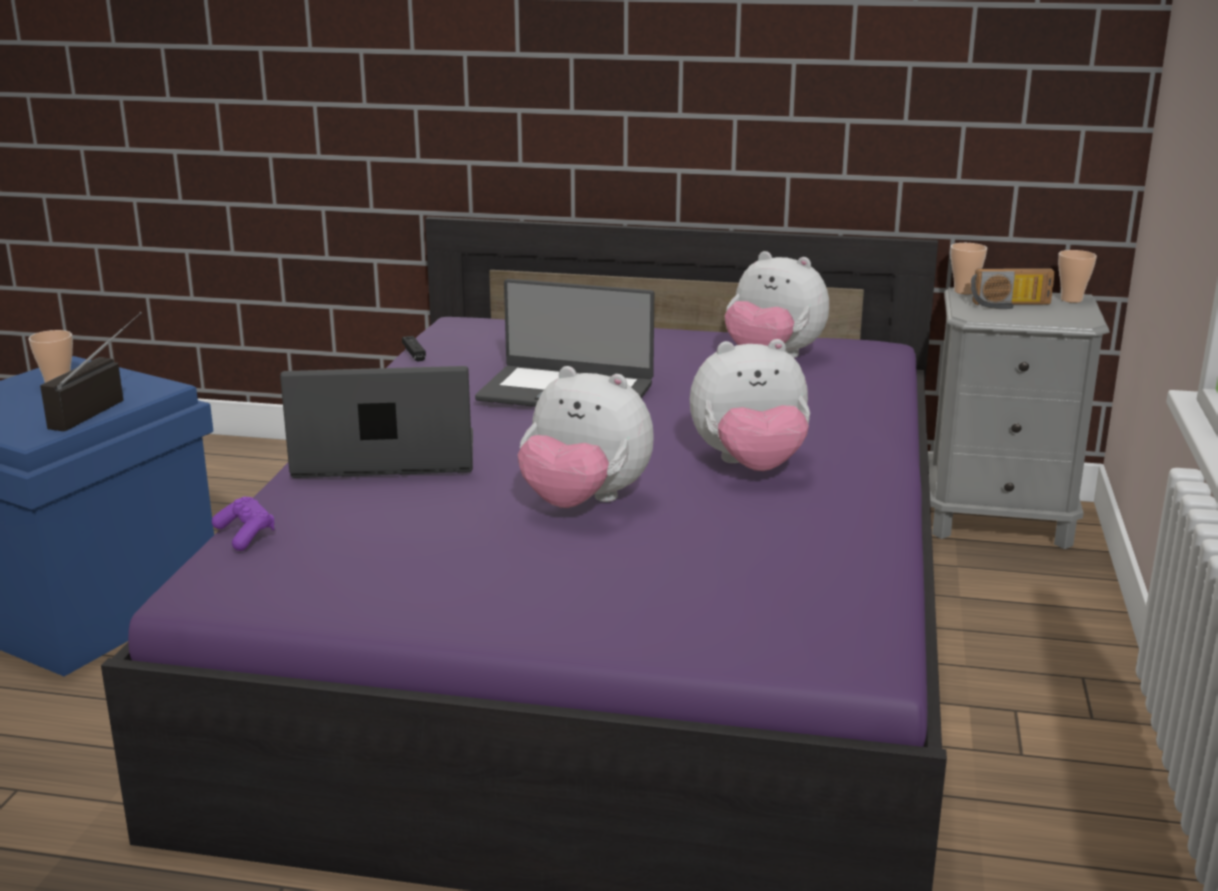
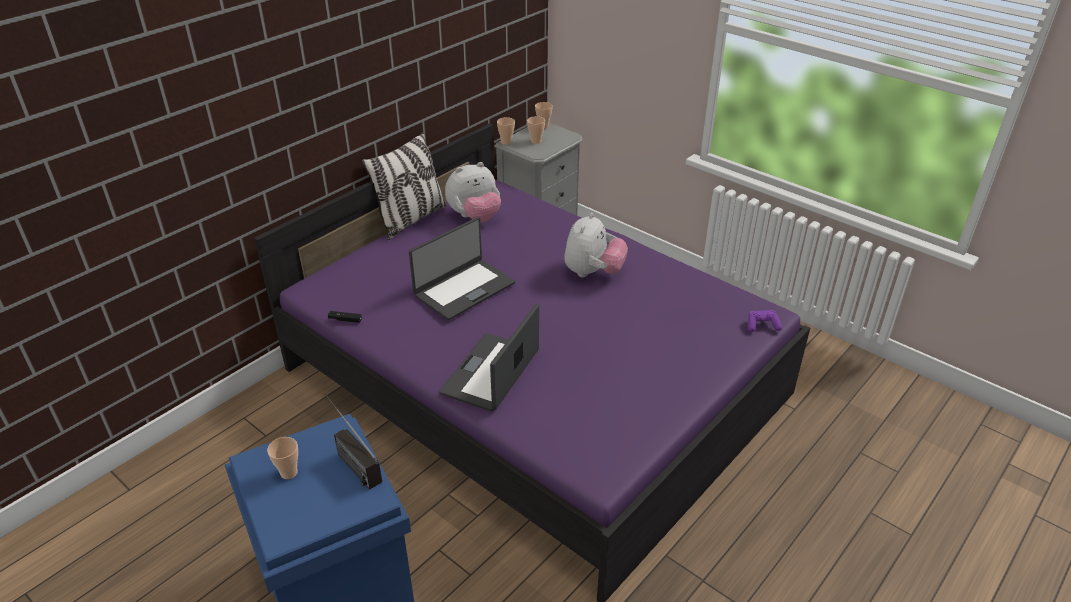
camera: 60 degrees left, 15 degrees up
(245, 535) = (550, 445): purple game controller -> purple game controller (762, 326)
(584, 502) = (596, 329): plush toy -> none
(701, 328) = (411, 219): none -> pillow
(1010, 305) = (536, 141): radio -> cup

